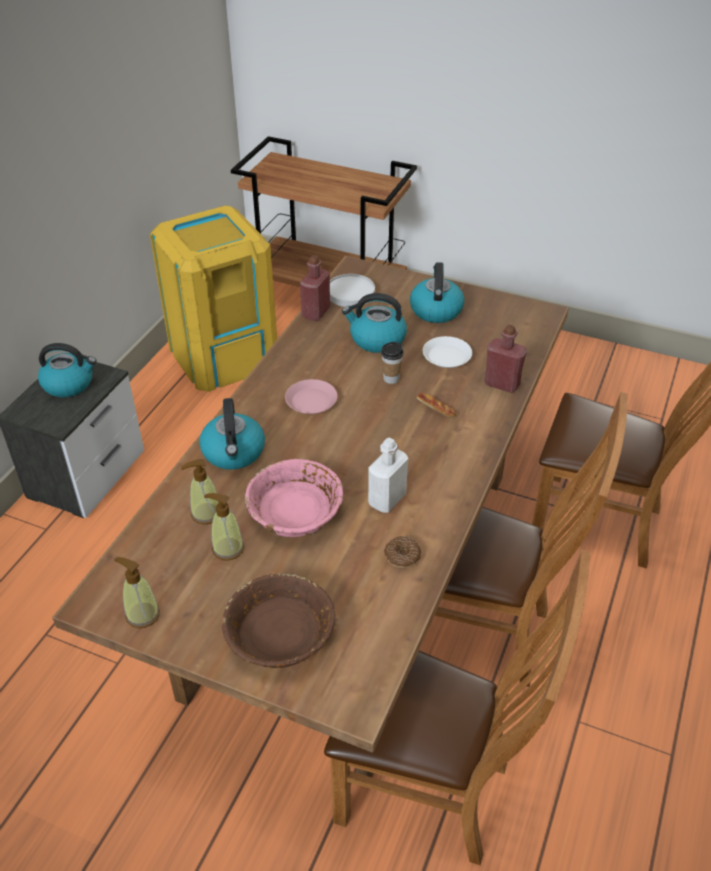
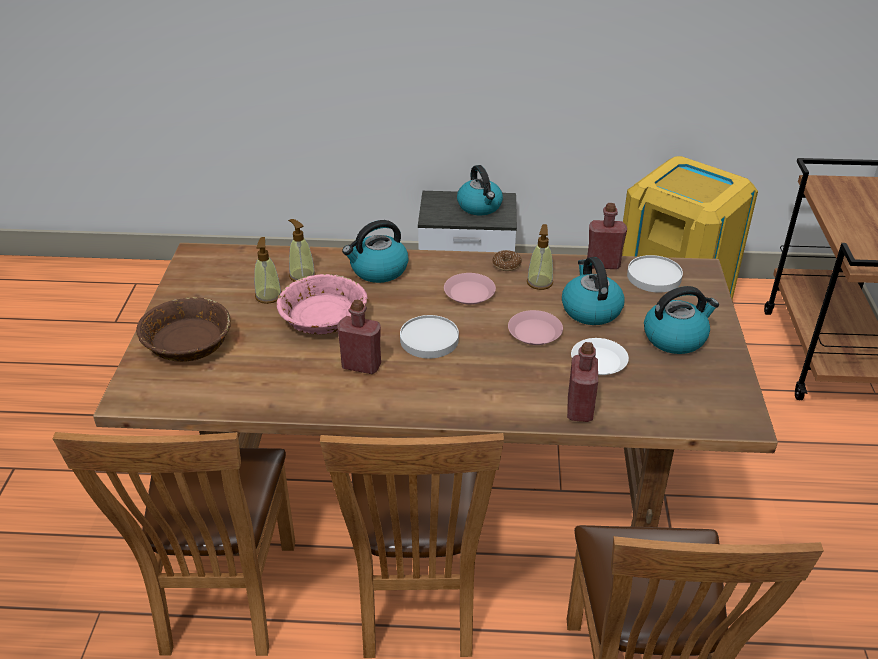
camera: 70 degrees right, 5 degrees down
(142, 614) = (191, 276): soap dispenser -> soap dispenser (539, 282)
(369, 445) = (428, 339): none -> white plate
(387, 499) = (361, 366): white bottle -> red bottle
(391, 379) = (534, 332): cup -> pink plate
(402, 556) = (294, 389): donut -> donut (506, 265)
(436, 408) = (508, 370): bread -> none

